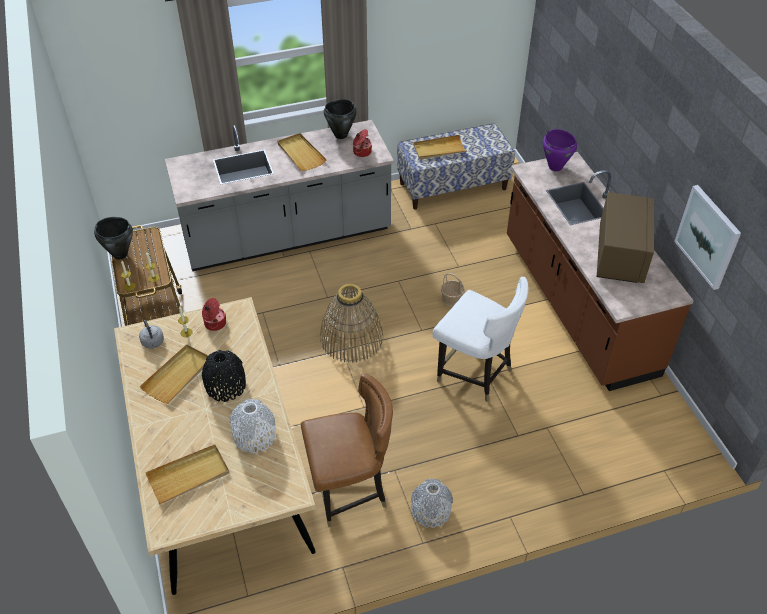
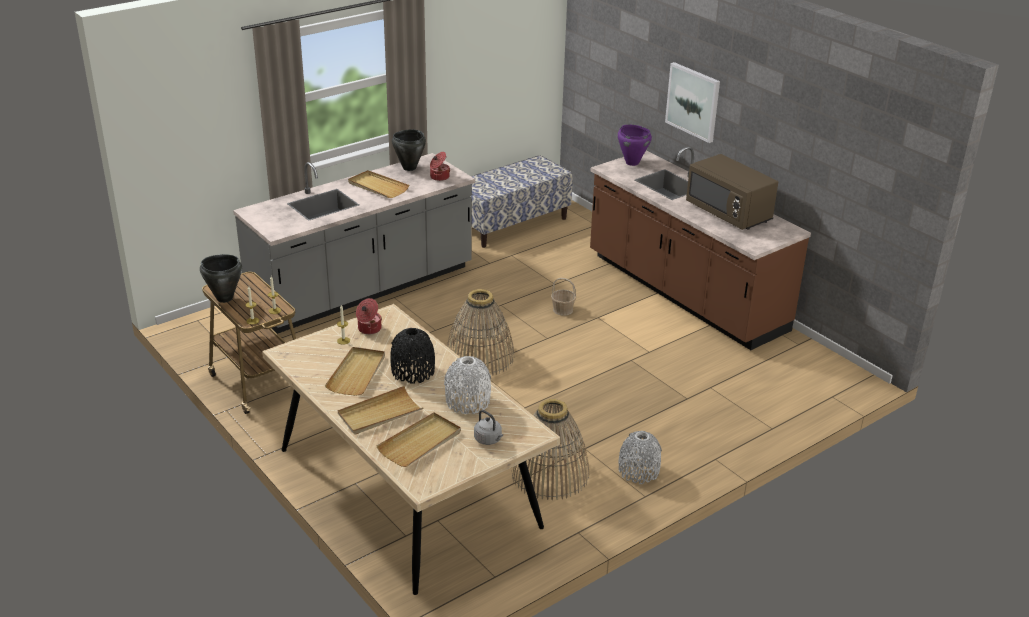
camera: 20 degrees left, 15 degrees down
(153, 343) = (313, 354): grey kettle -> grey kettle (489, 440)
(349, 491) = (550, 474): brown chair -> basket
(439, 149) = (498, 181): beige tray -> beige tray (380, 413)
(475, 373) = (619, 361): white chair -> none
(619, 255) = (729, 213): brown microwave -> brown microwave turned 150 degrees clockwise
(708, 236) = (813, 164): picture -> picture (693, 101)

